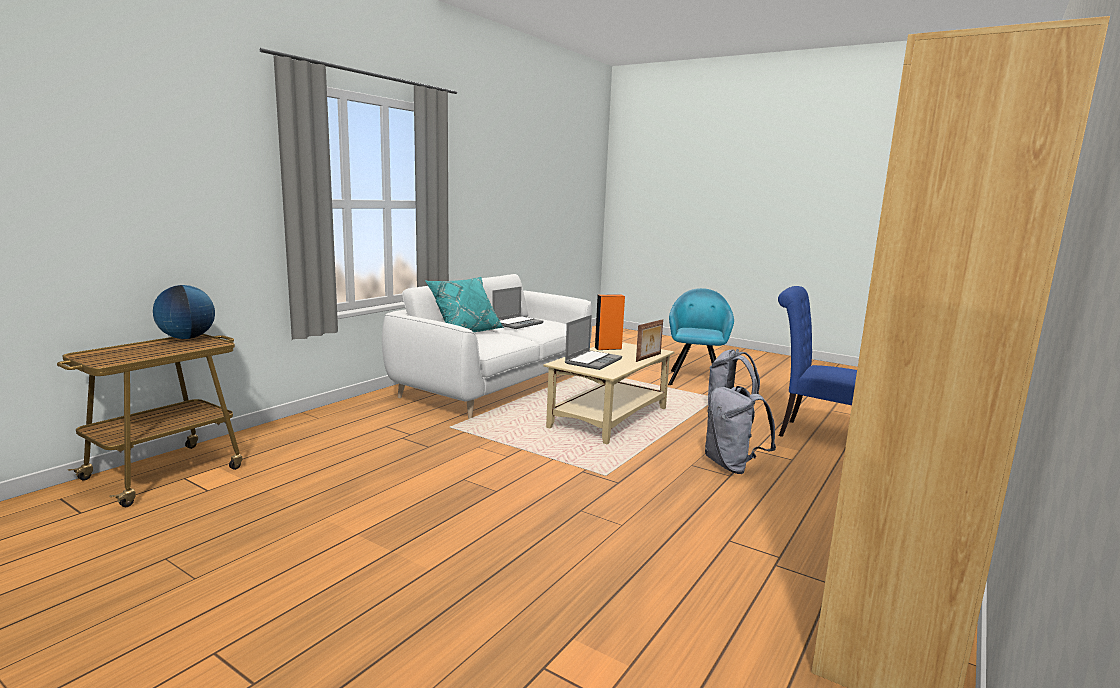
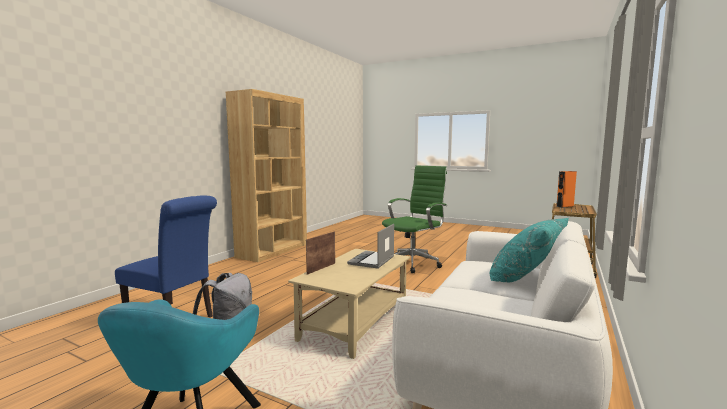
camera: 175 degrees right, 5 degrees down
(187, 338) = (584, 211): globe -> none
(467, 515) = (414, 263): none -> green office chair
(517, 323) = (496, 302): laptop -> none
(608, 348) = (359, 278): orange speaker -> orange speaker (565, 206)
(732, 466) = (278, 289): grey backpack -> none

